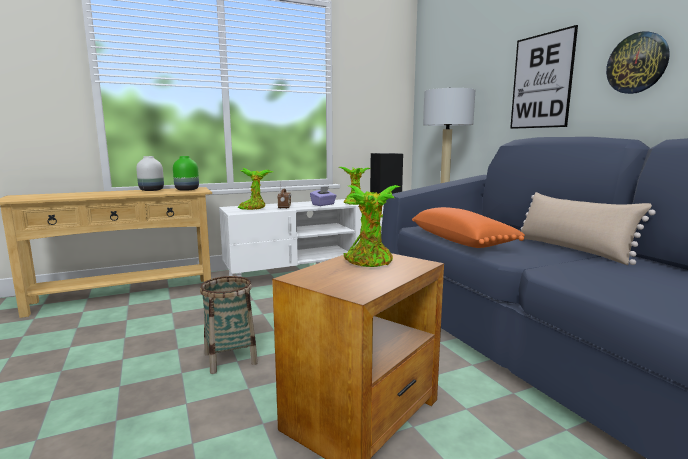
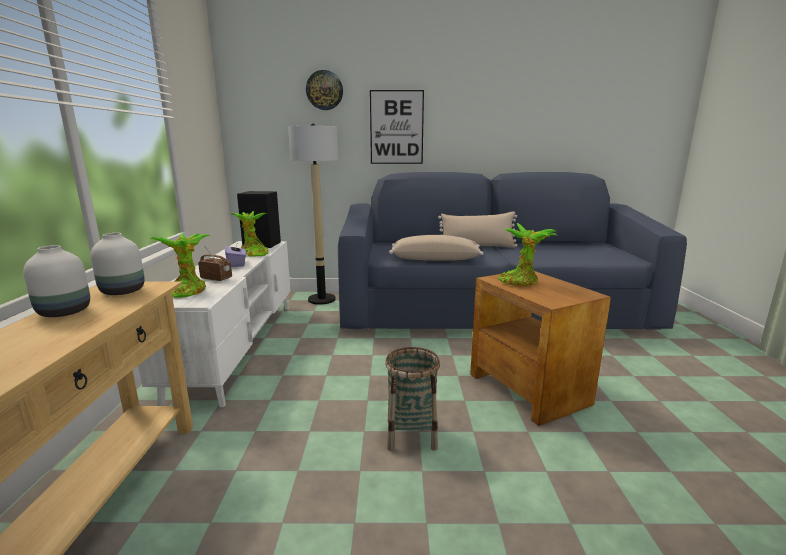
camera: 65 degrees left, 5 degrees up
(187, 190) = (123, 291): green vase -> white vase
(462, 241) = (435, 259): orange pillow -> beige pillow
(637, 63) = (468, 125): wall clock -> wall clock (324, 90)

